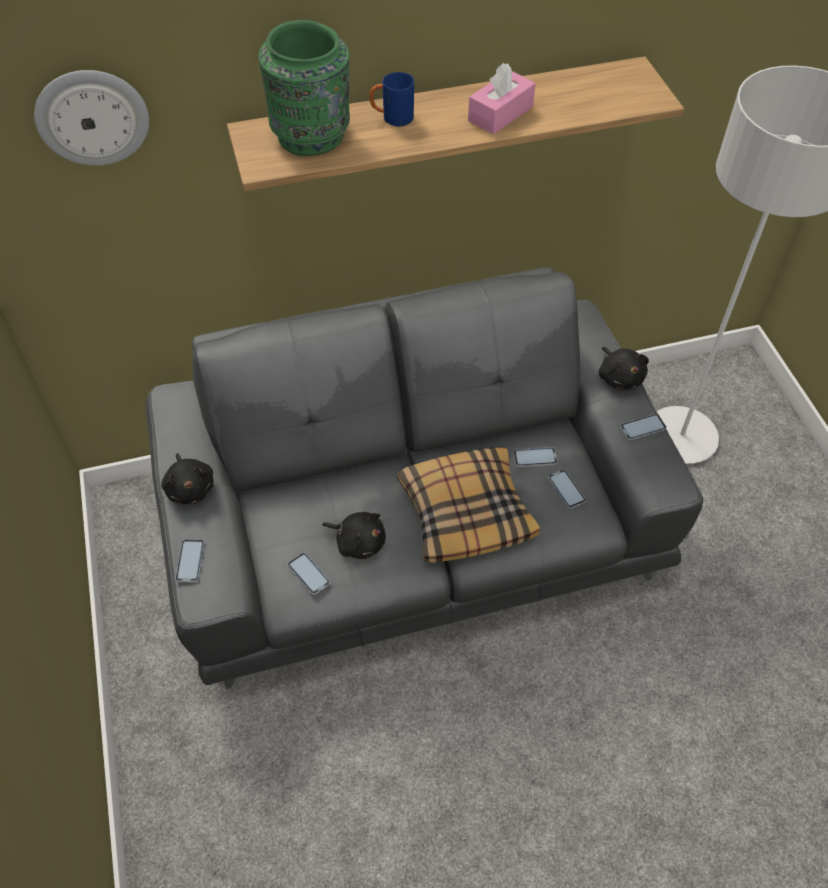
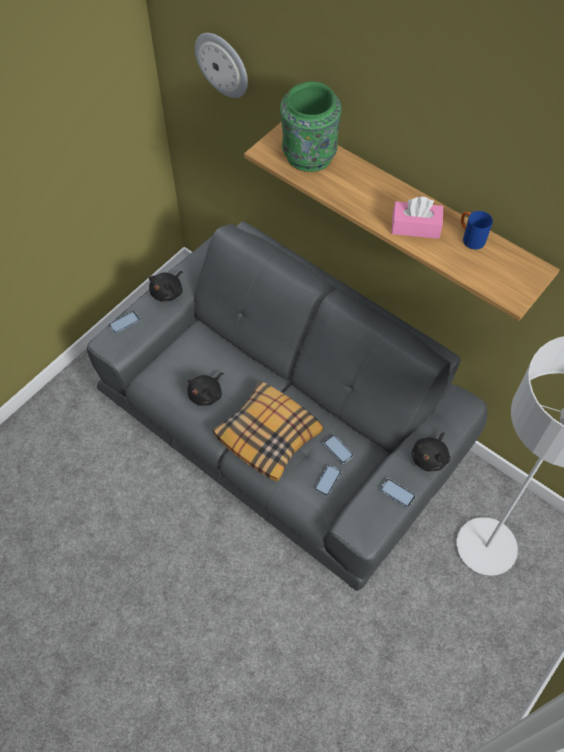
camera: 55 degrees right, 5 degrees up
(308, 574) = (168, 383): phone -> none
(358, 542) = (207, 394): black plush toy -> black plush toy turned 45 degrees clockwise
(392, 118) = (360, 181): blue mug -> blue mug (470, 238)

